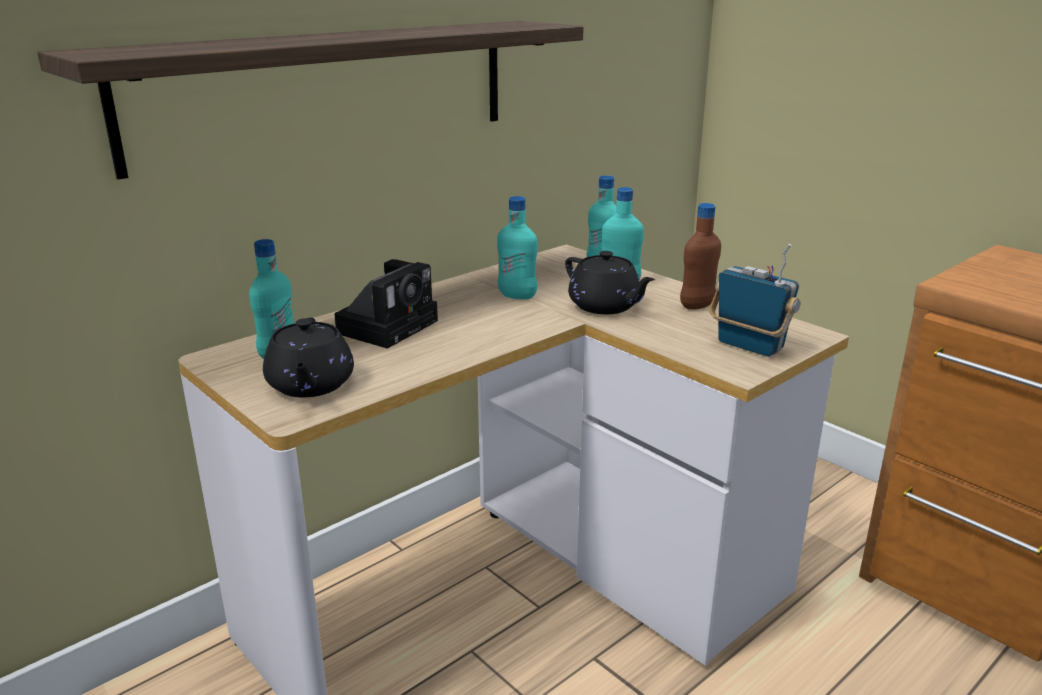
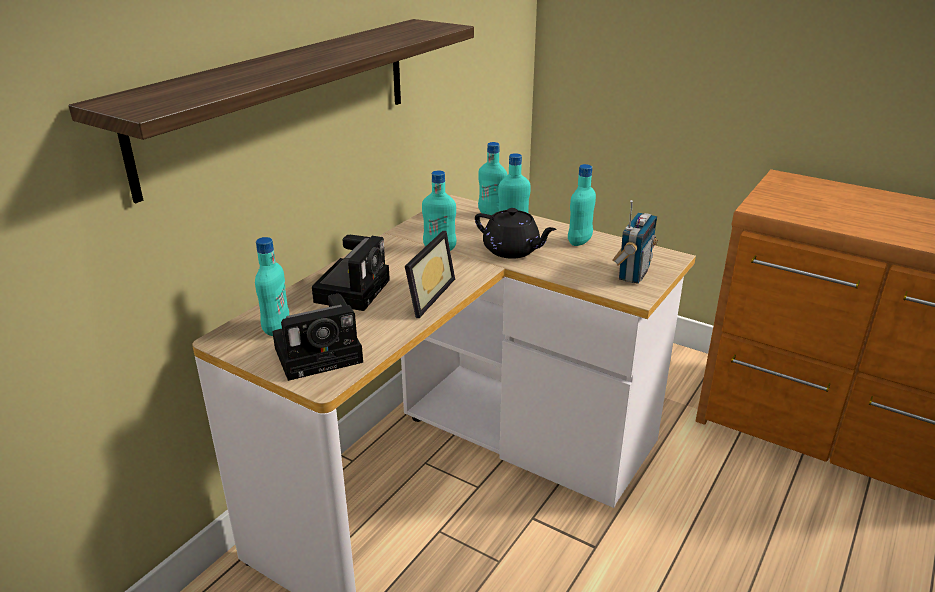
camera: 15 degrees left, 5 degrees up
(310, 385) = (322, 353): black teapot -> camera
(467, 340) = (423, 295): none -> picture frame
(697, 305) = (579, 242): brown bottle -> turquoise bottle
(749, 346) = (633, 273): radio -> radio turned 90 degrees clockwise

